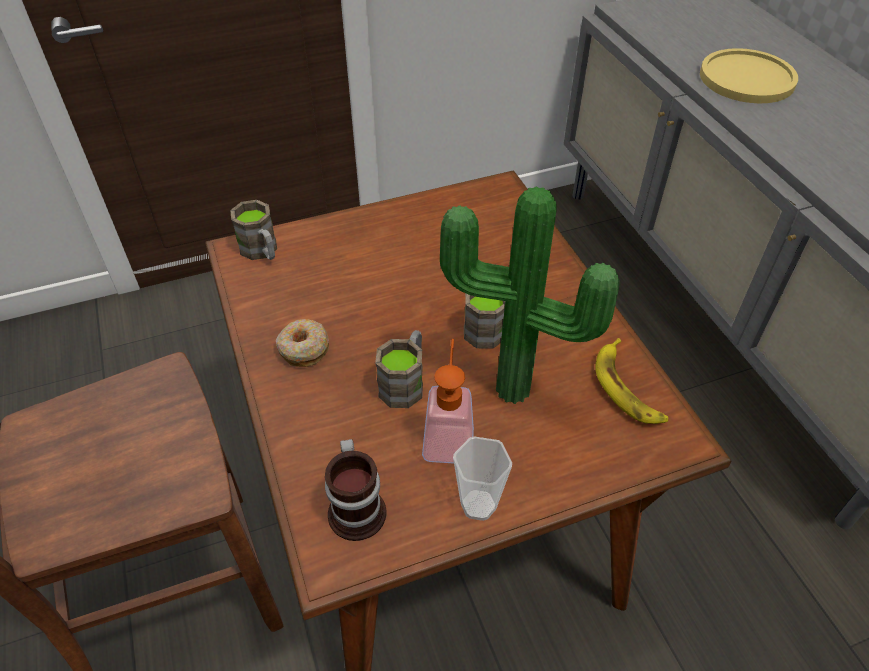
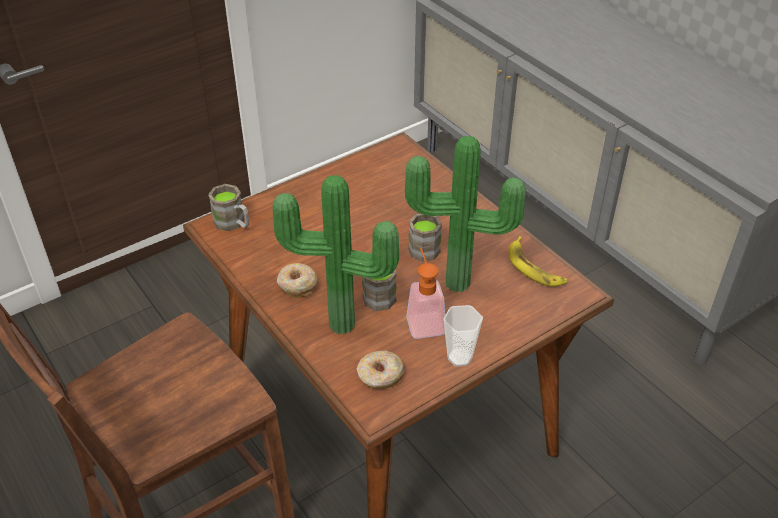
camera: 15 degrees left, 5 degrees down
(335, 423) = (341, 328): none -> potted plant
(359, 507) = (380, 375): mug -> donut
(747, 78) = (558, 35): yellow plate -> none

